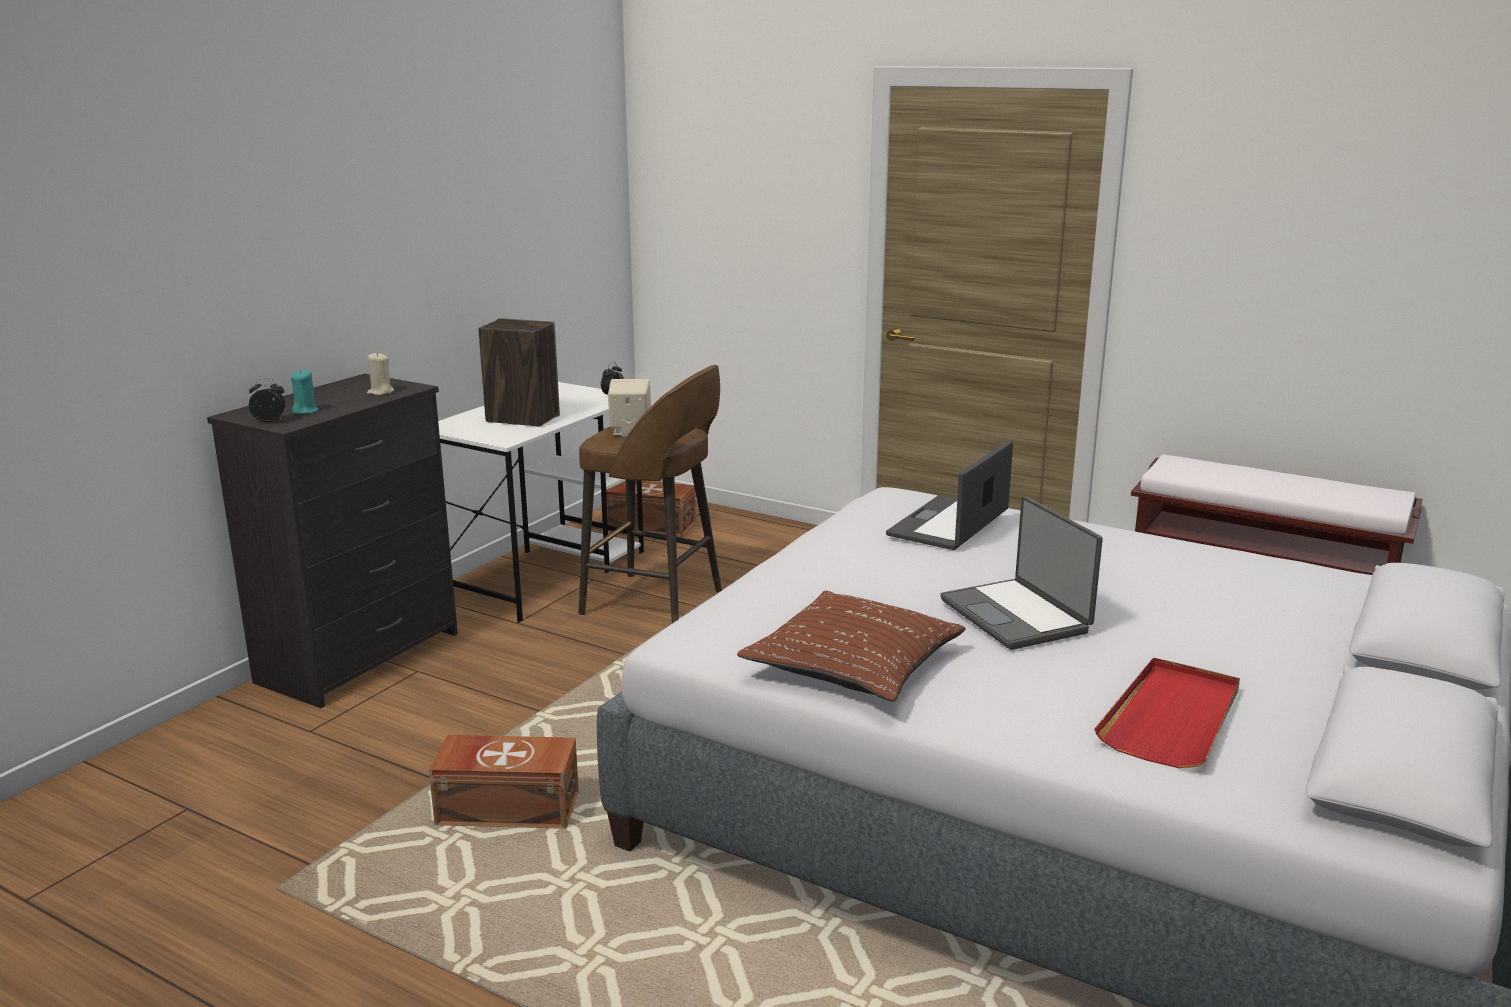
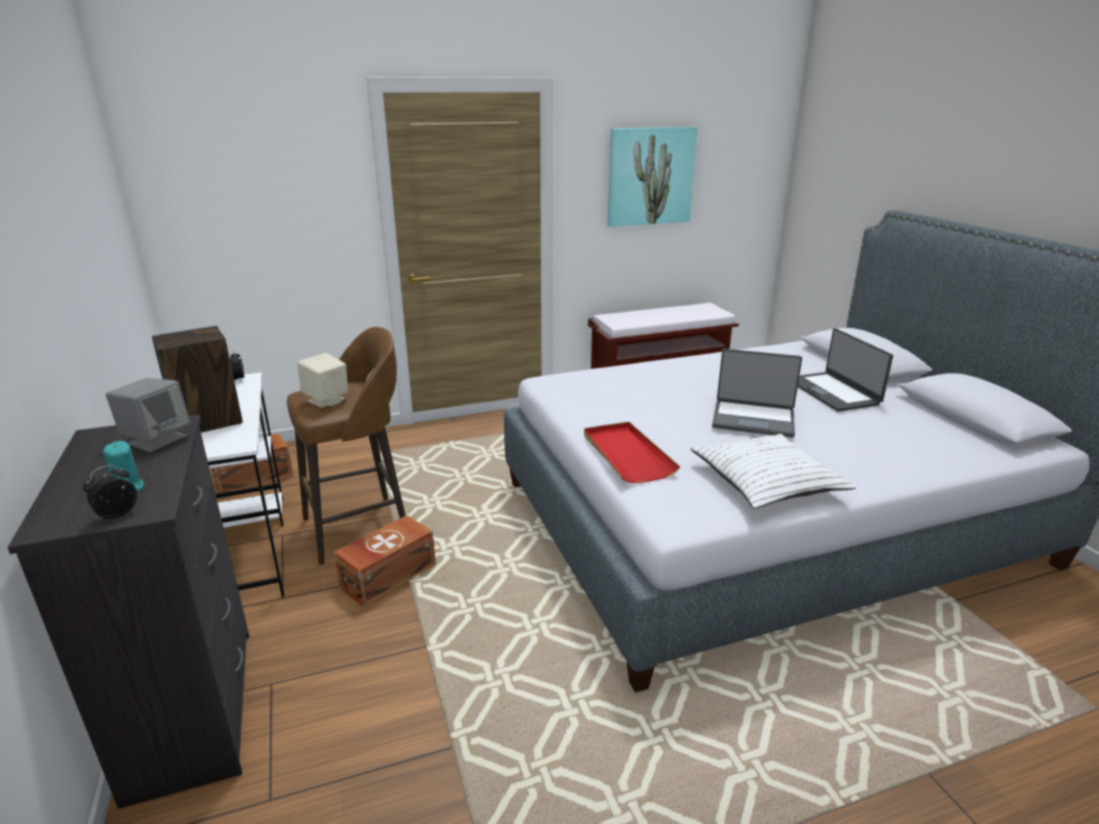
camera: 50 degrees left, 5 degrees up
(380, 392) = (157, 440): beige candle -> grey speaker
(506, 808) = (533, 725): brown storage box -> brown storage box (386, 576)
(854, 664) = (766, 482): brown pillow -> white pillow
(950, 524) = (619, 385): laptop -> laptop (833, 392)
(1172, 718) = (898, 436): red tray -> red tray (627, 455)
(1302, 237) = (650, 176): none -> picture

